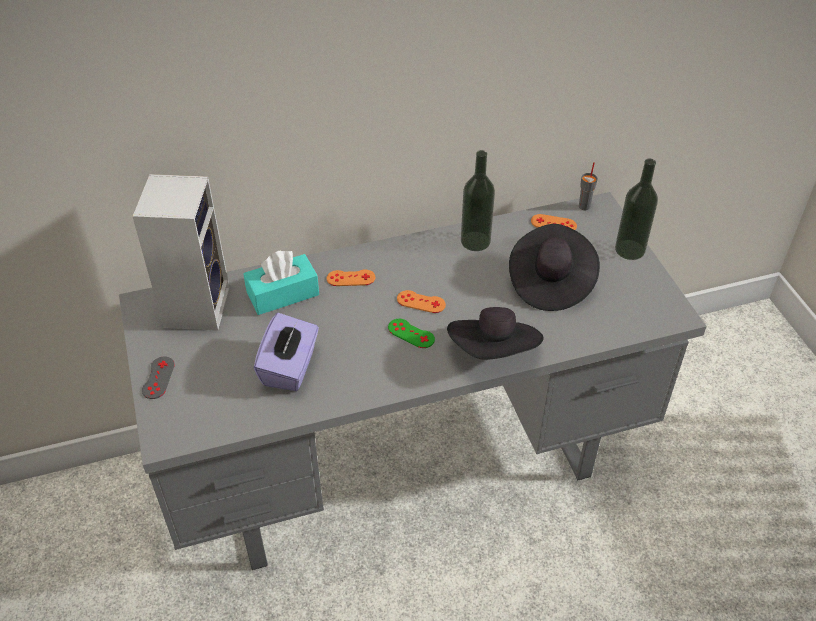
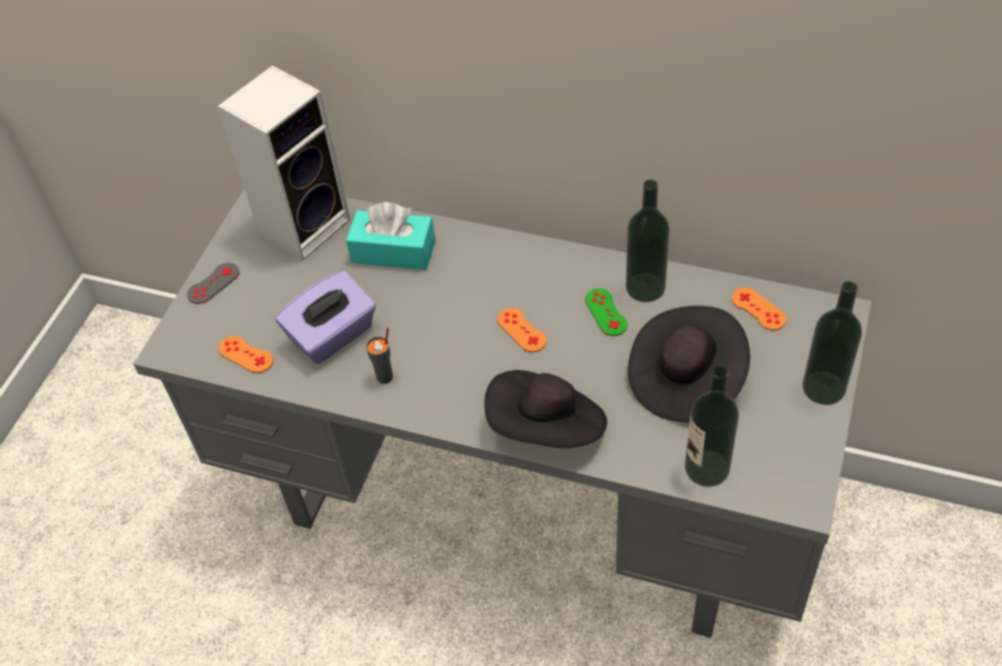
camera: 40 degrees right, 5 degrees up
(351, 278) = (474, 266): orange game controller -> orange game controller (246, 354)
(411, 333) = (479, 361): green game controller -> green game controller (606, 312)
(584, 206) = (819, 305): grey cup -> grey cup (385, 377)
(609, 325) = (707, 468): none -> bottle

